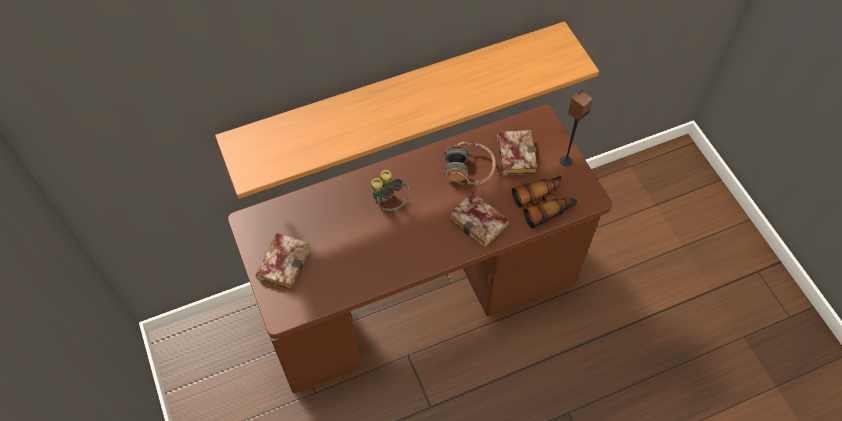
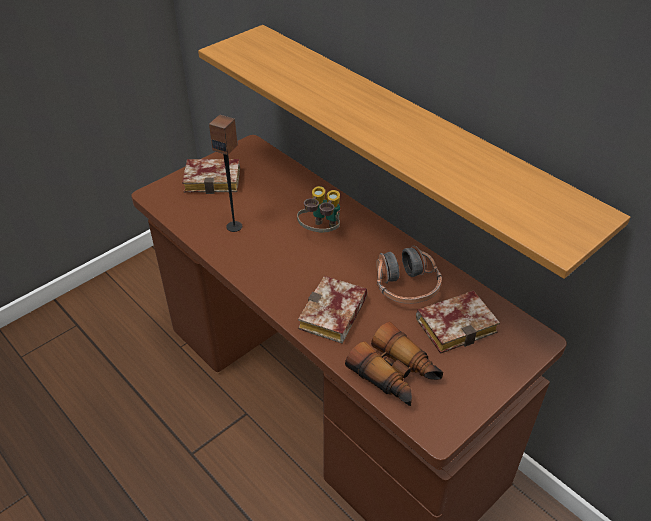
camera: 70 degrees right, 15 degrees down
(565, 161) = (483, 383): speaker -> speaker (234, 226)

